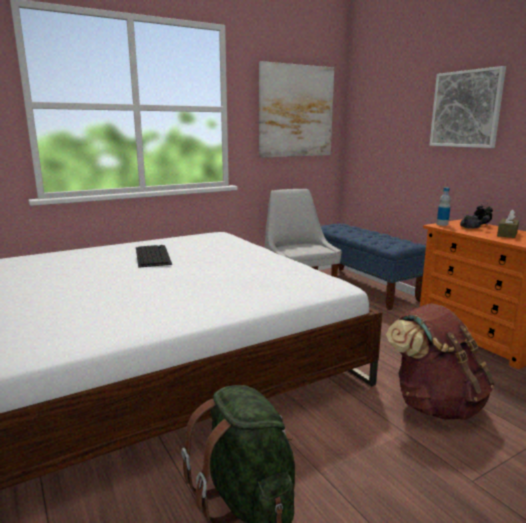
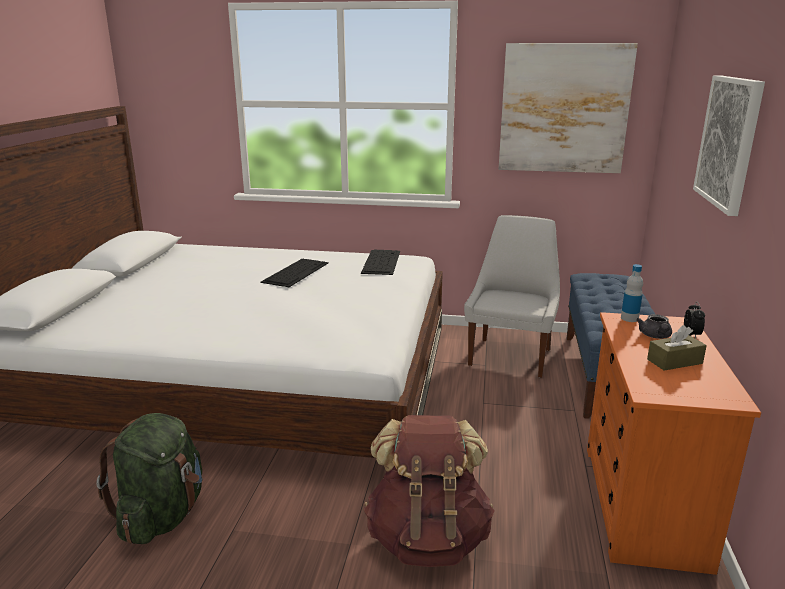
camera: 40 degrees right, 5 degrees up
(202, 238) = (381, 261): none -> keyboard

